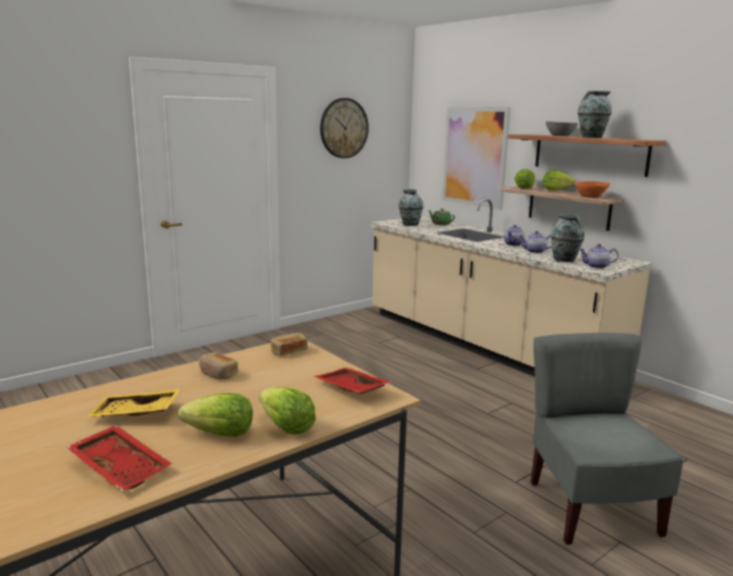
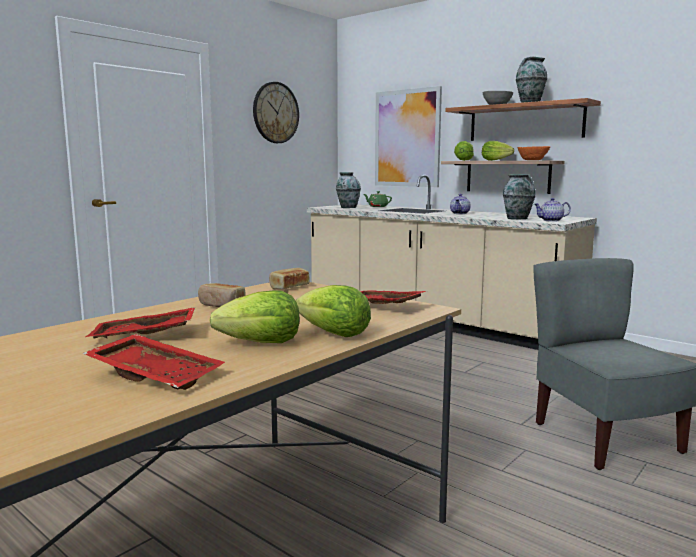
camera: 10 degrees left, 5 degrees down
(135, 414) = (144, 336): yellow tray -> red tray
(535, 252) = (484, 216): teapot -> none

